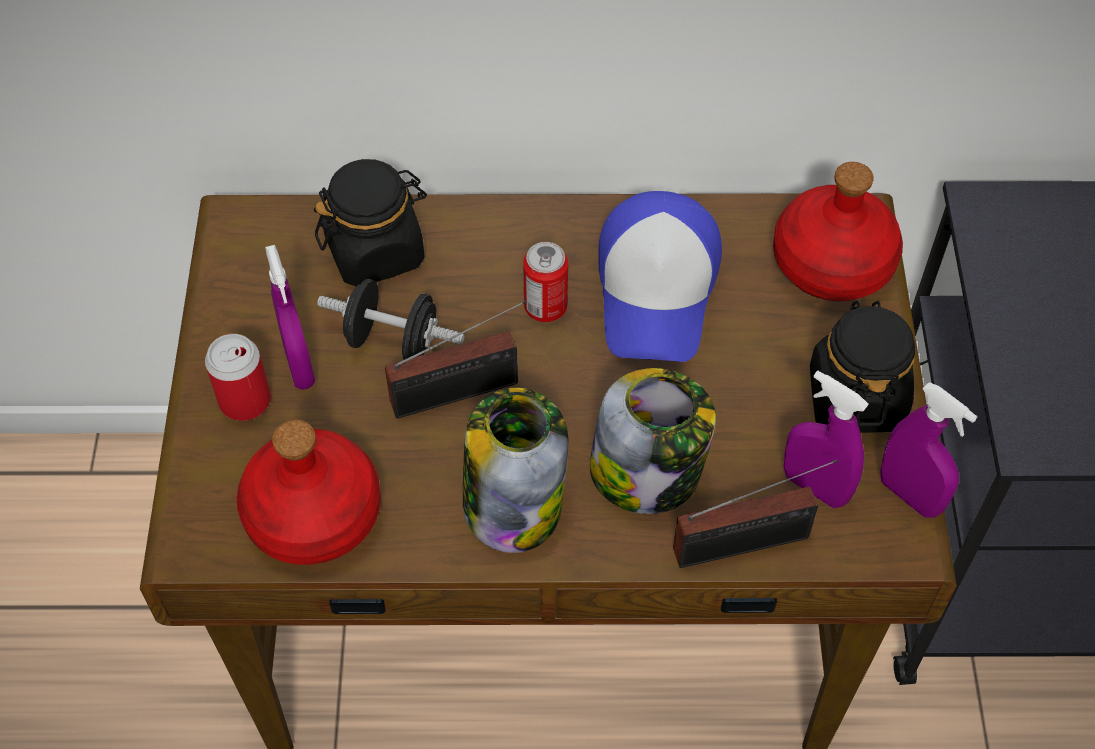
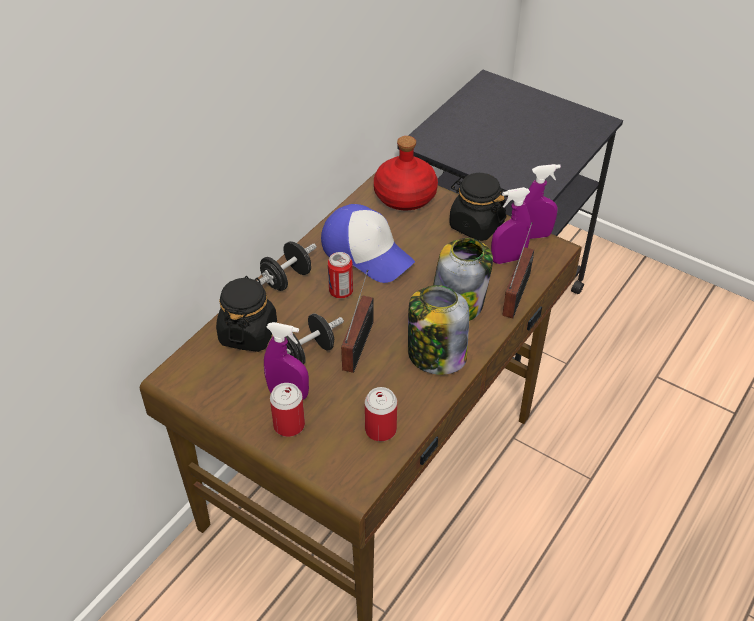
camera: 55 degrees left, 10 degrees down
(314, 515) = (380, 430): red bottle -> can
(515, 229) = (286, 279): none -> black dumbbell

